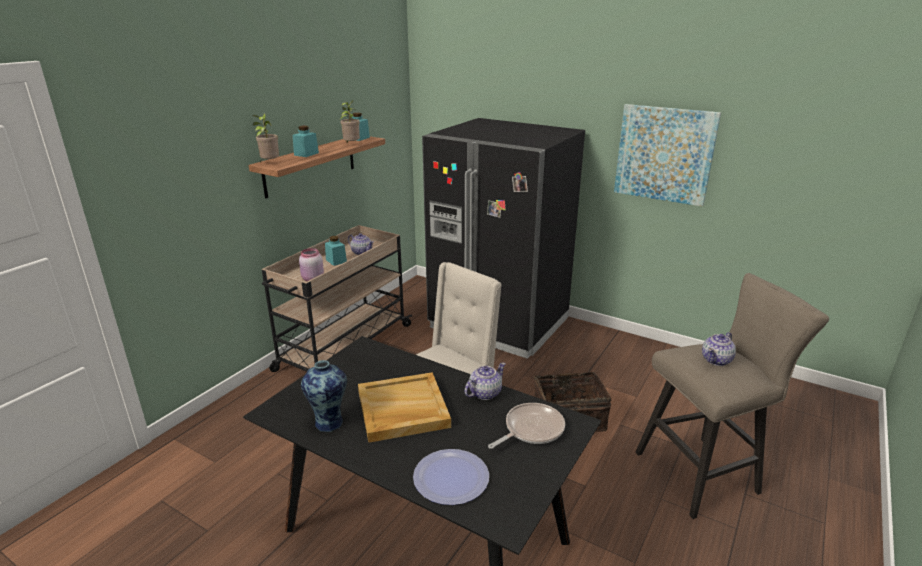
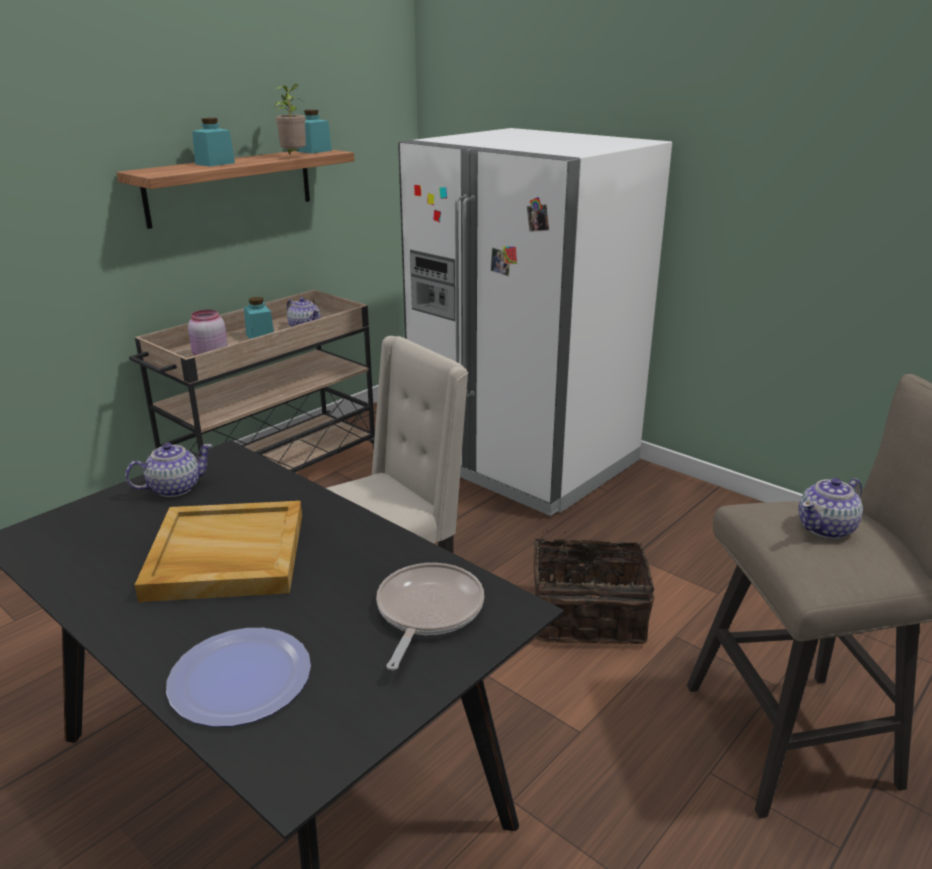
camera: 10 degrees right, 0 degrees up
(269, 164) = (147, 171): potted plant -> none
(329, 422) = (97, 562): vase -> none
(484, 393) = (377, 543): teapot -> teapot (174, 488)
(499, 323) = (524, 460): black fridge -> white fridge
(531, 429) = (427, 612): frying pan -> frying pan turned 45 degrees counterclockwise
(664, 154) = (803, 181): picture -> none

